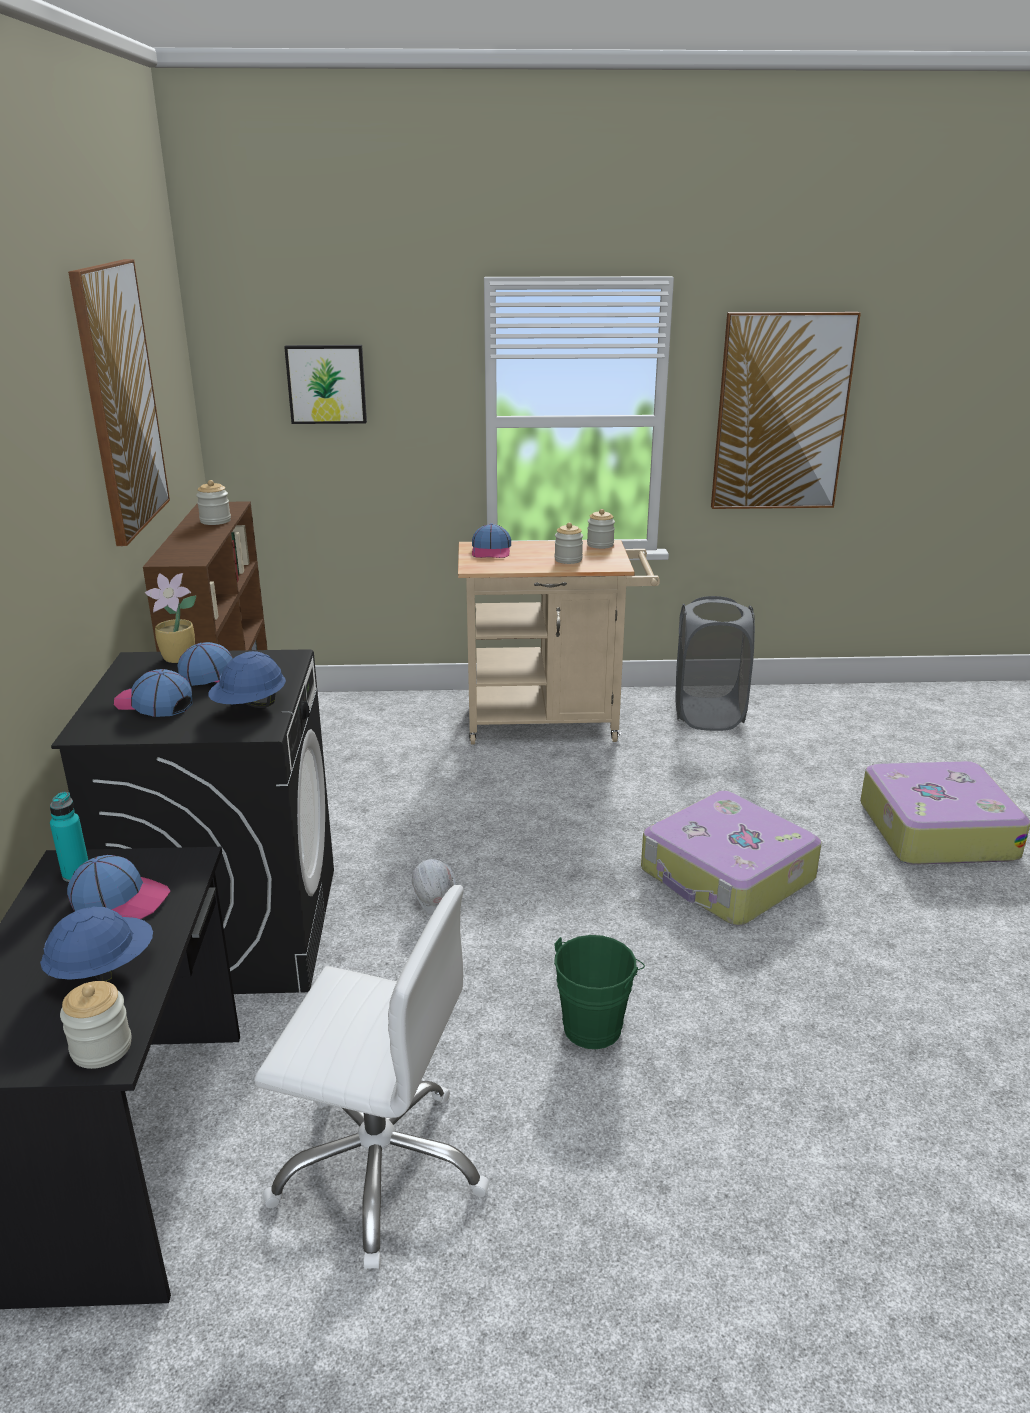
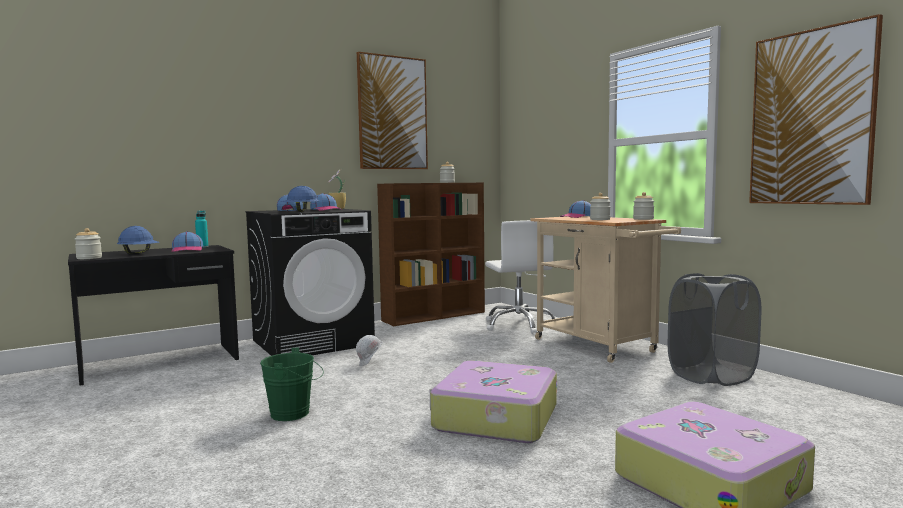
camera: 60 degrees right, 20 degrees down
(326, 384) = (543, 128): picture -> none
(380, 1168) = (160, 397): white office chair -> white office chair (519, 325)

